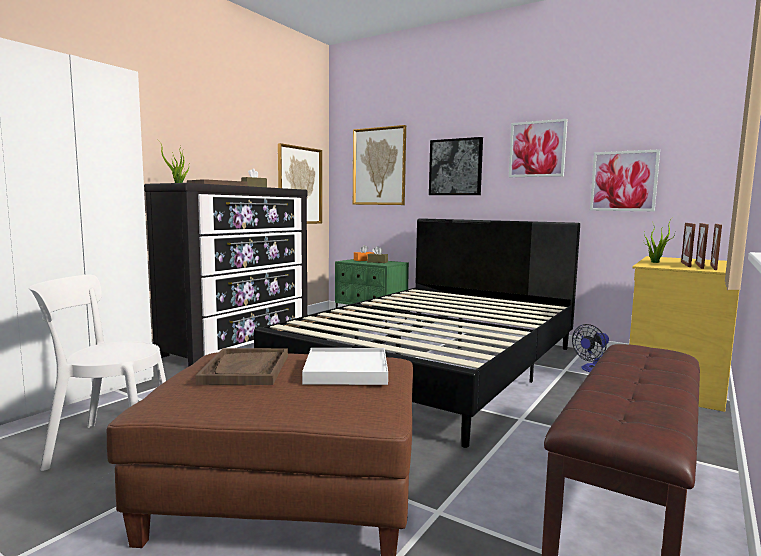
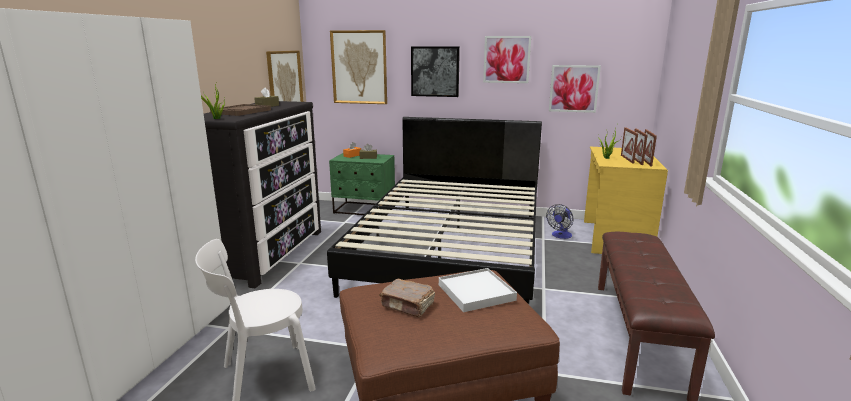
camera: 20 degrees left, 10 degrees up
(246, 369) = (408, 306): brown tray -> brown book

